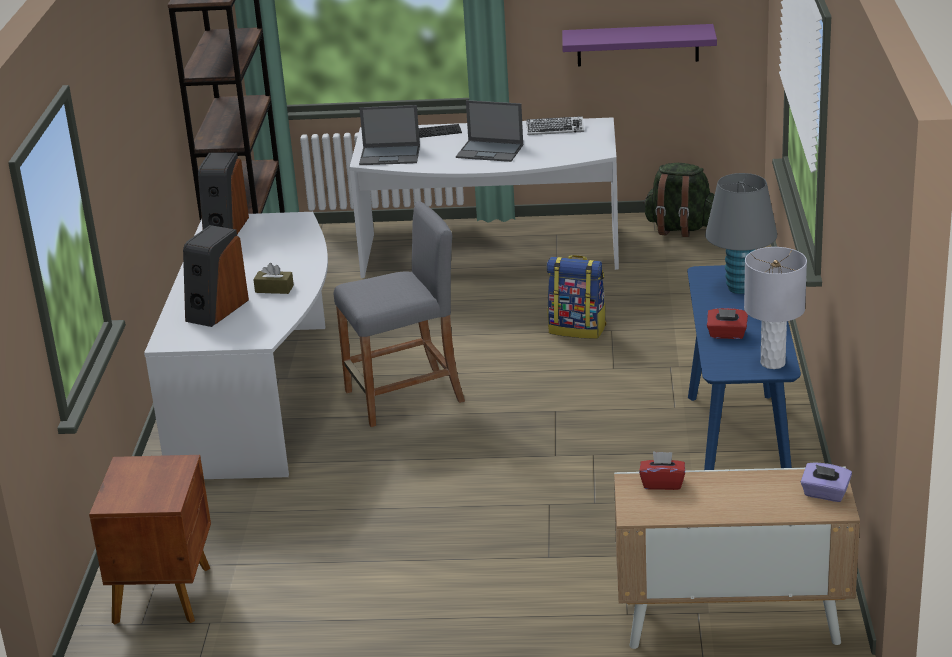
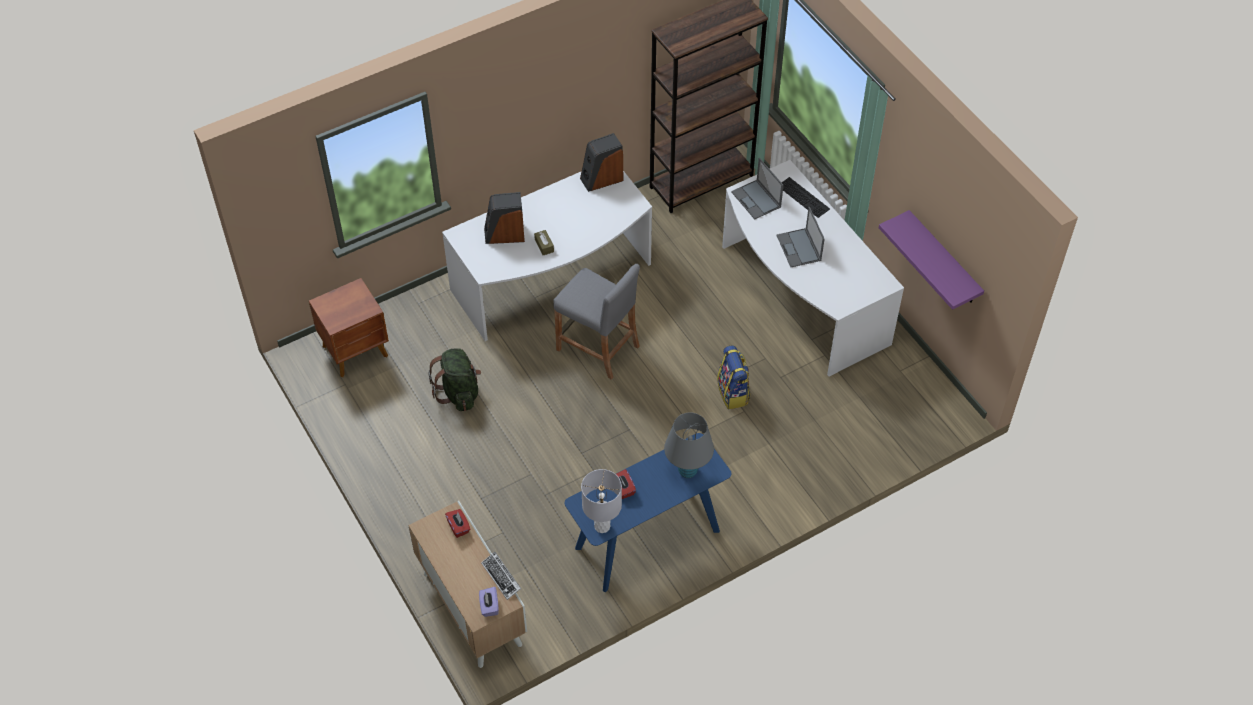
camera: 55 degrees right, 25 degrees up
(555, 129) = (859, 265): keyboard -> keyboard (501, 577)
(680, 228) = (914, 383): green backpack -> green backpack (459, 392)

